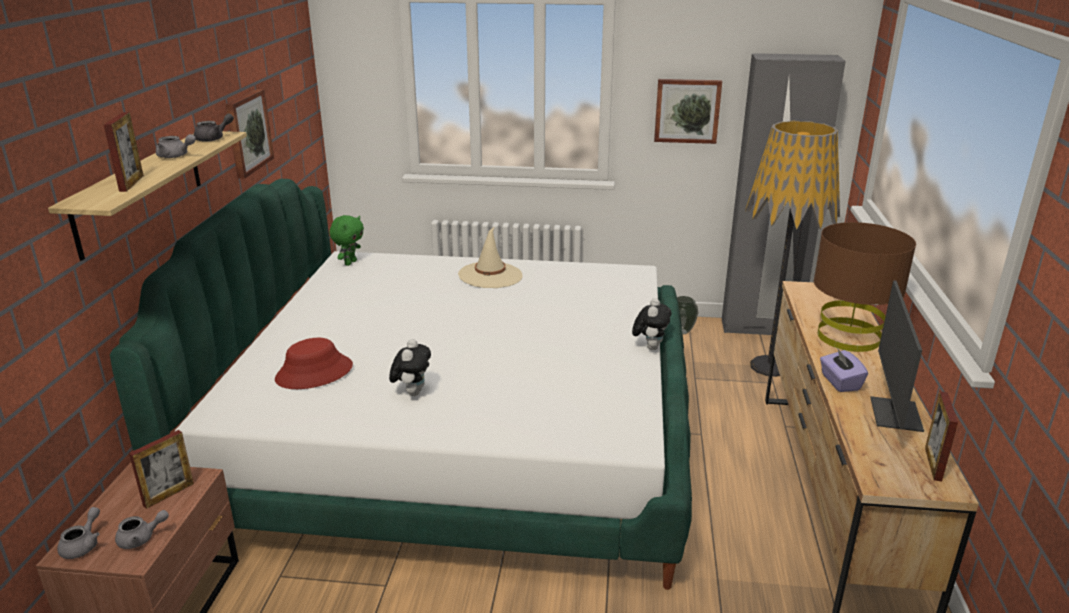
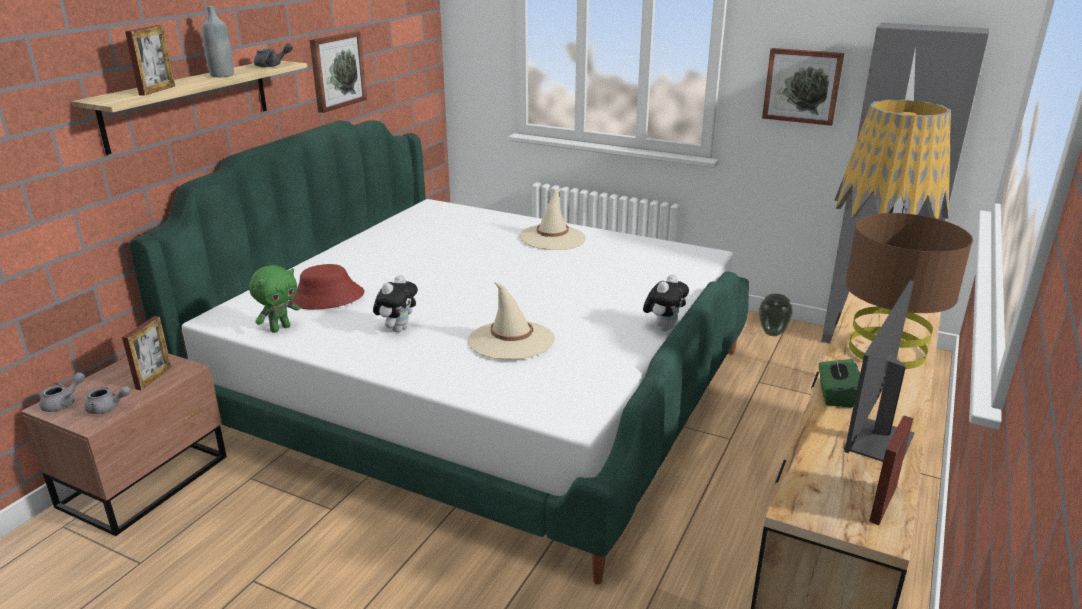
camera: 20 degrees right, 0 degrees up
(168, 494) = (154, 378): picture frame -> picture frame turned 45 degrees counterclockwise
(176, 156) = (222, 75): grey teapot -> grey bottle
(350, 262) = (432, 210): green plush toy -> green plush toy (280, 328)
(528, 384) = (511, 341): none -> beige hat
(839, 382) = (835, 395): purple tissue box -> green tissue box

